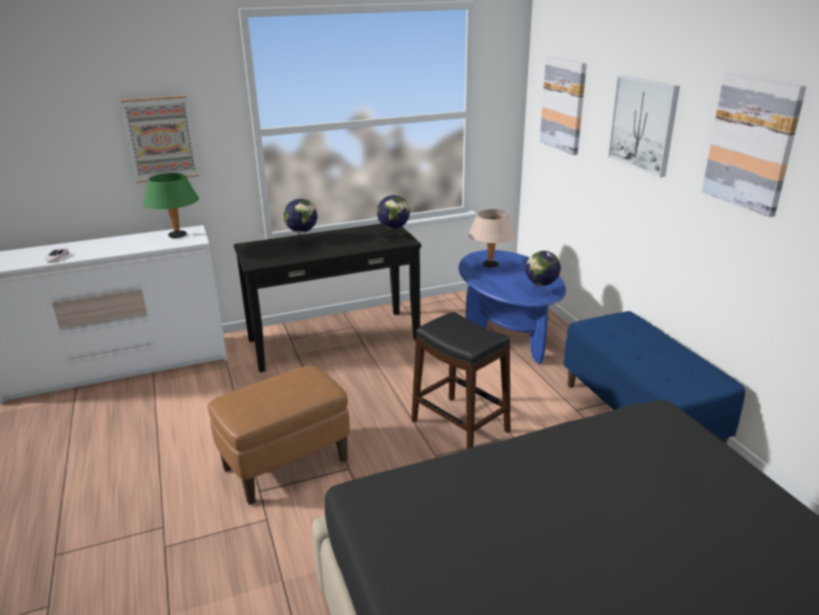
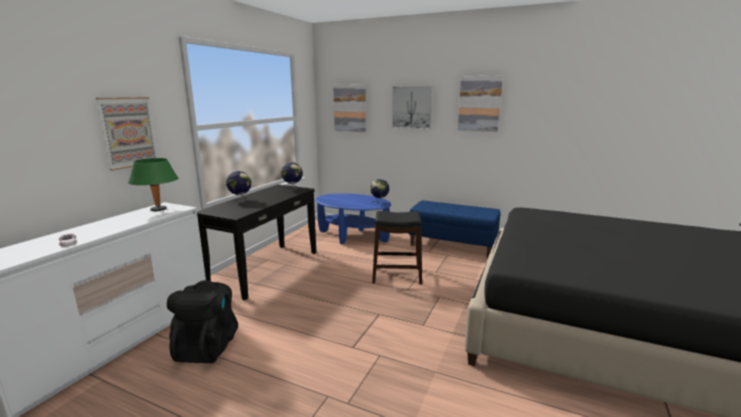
camera: 45 degrees left, 10 degrees down
(164, 409) = (208, 346): none -> black backpack
(286, 465) = (345, 329): brown ottoman -> none
(490, 265) = (336, 199): beige table lamp -> none

